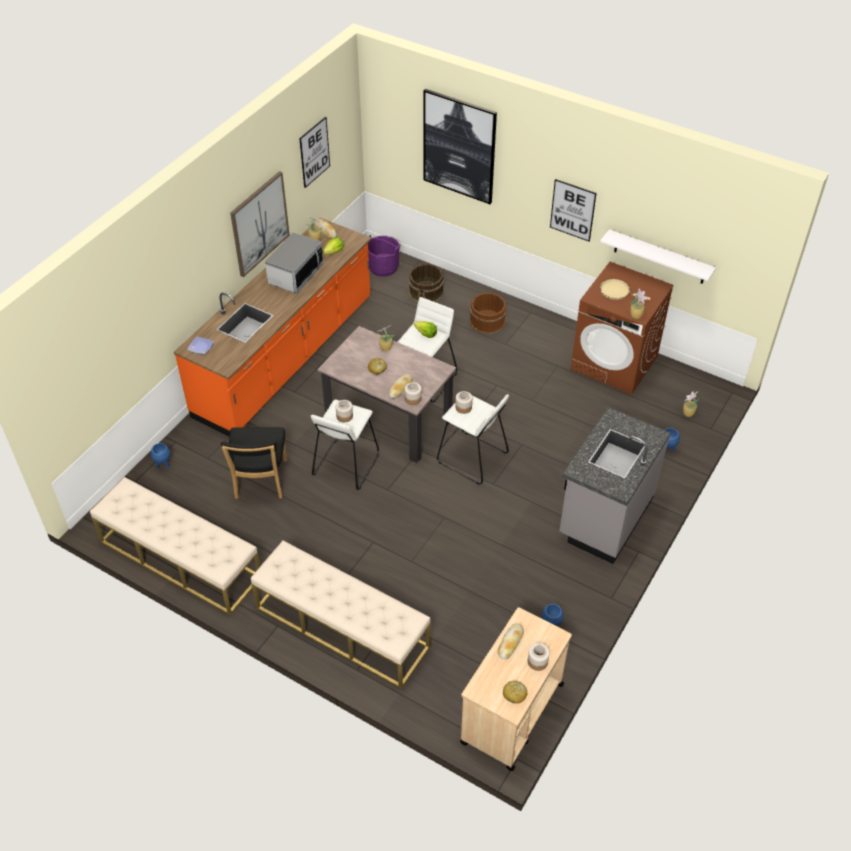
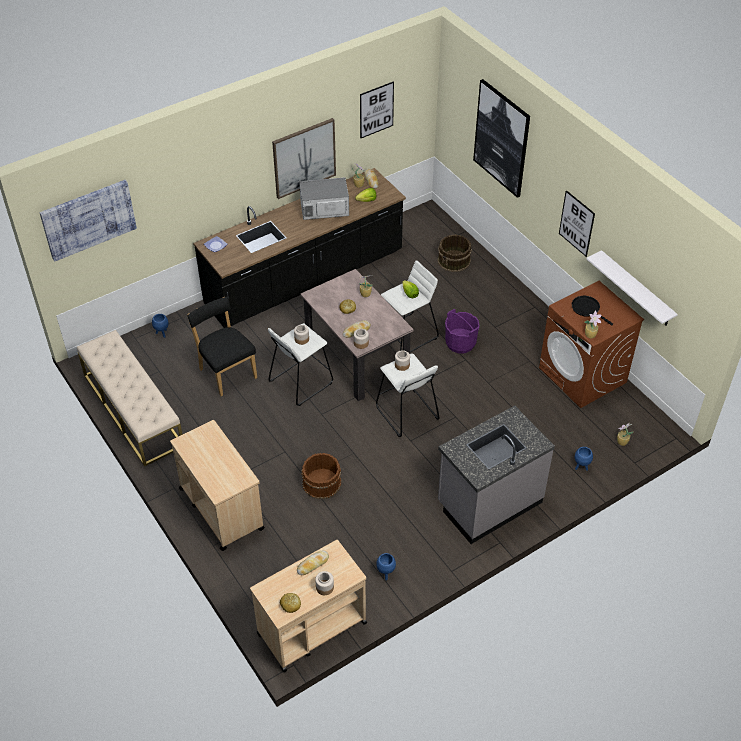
camera: 25 degrees right, 0 degrees up
(70, 356) = (88, 219): none -> picture
(260, 482) = (226, 372): black chair -> black chair turned 120 degrees clockwise
(286, 357) = (305, 279): orange counter -> black counter
(295, 274) = (324, 210): microwave -> microwave turned 150 degrees counterclockwise
(341, 627) = (221, 508): beige bench -> beige cart
(383, 267) = (430, 228): purple bucket -> purple bucket (460, 343)
(486, 321) = (491, 302): brown bucket -> brown bucket (321, 483)
(617, 292) = (587, 309): beige frying pan -> black frying pan

